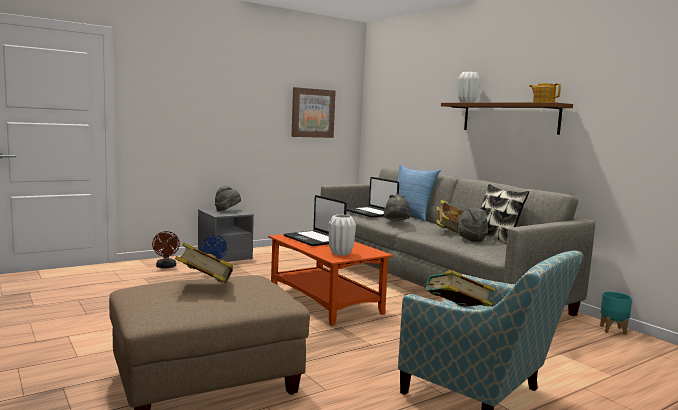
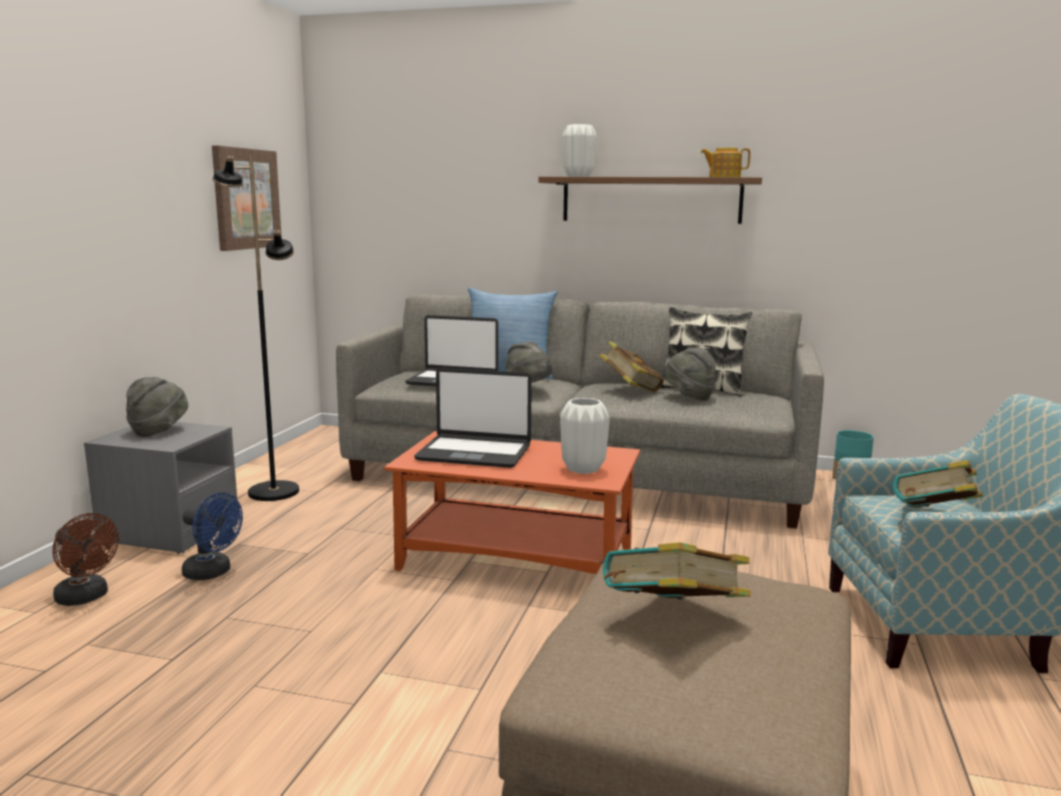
camera: 40 degrees left, 5 degrees up
(283, 254) = (273, 492): none -> black floor lamp

